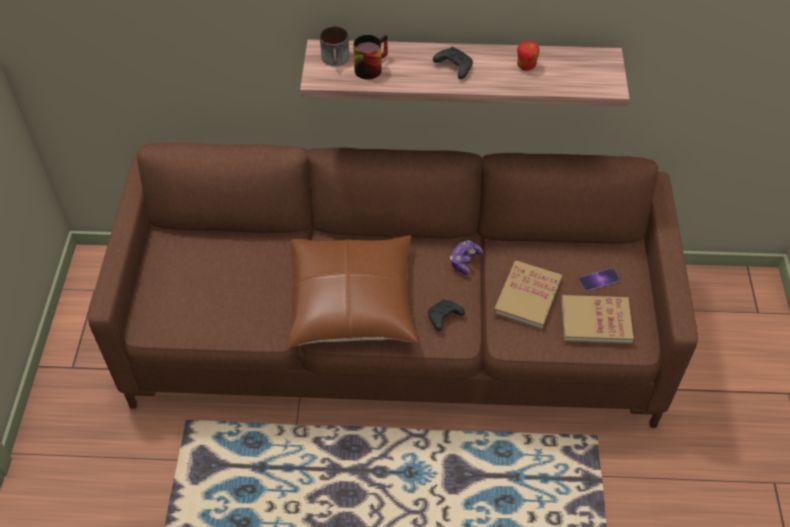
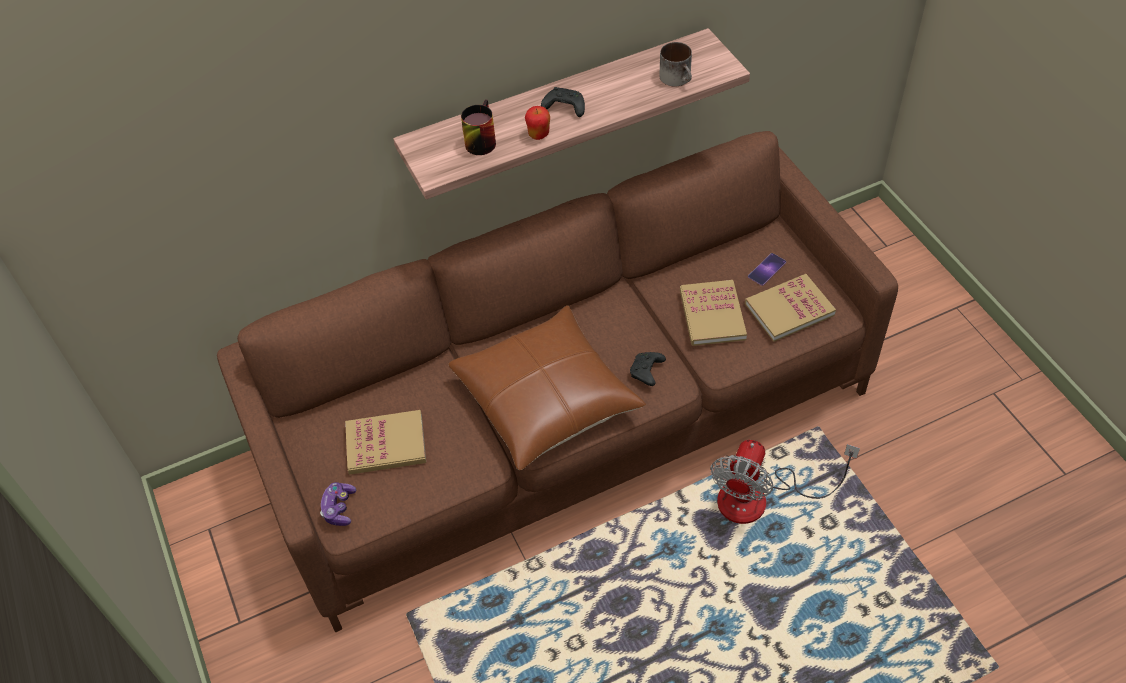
camera: 25 degrees left, 0 degrees up
(212, 281) = (386, 444): none -> book
(336, 59) = (440, 146): mug -> mug (678, 78)
(465, 261) = (630, 308): game controller -> game controller (339, 508)
(509, 469) = (759, 498): none -> fan
(526, 67) = (633, 80): apple -> apple (538, 135)

